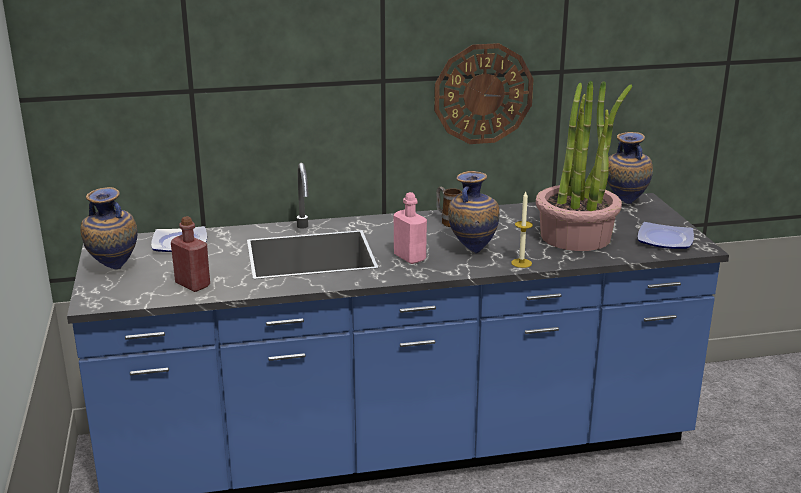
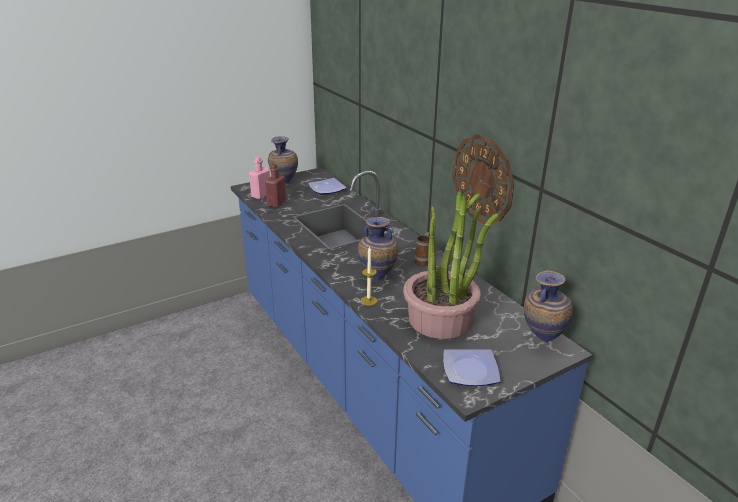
camera: 70 degrees right, 5 degrees up
(409, 257) = (351, 256): pink bottle -> pink bottle (261, 195)

